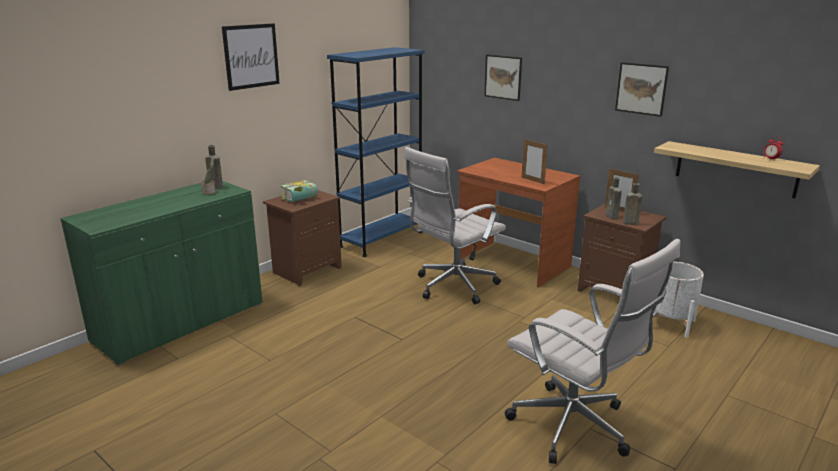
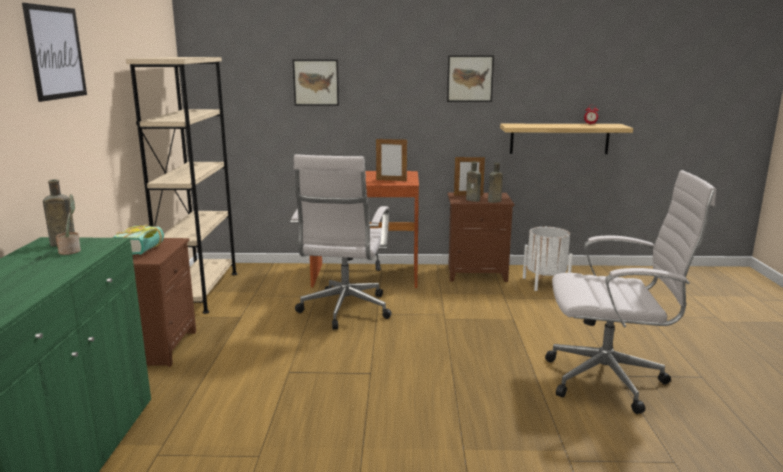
camera: 40 degrees left, 5 degrees down
(381, 239) = (201, 291): blue bookcase -> beige bookcase

